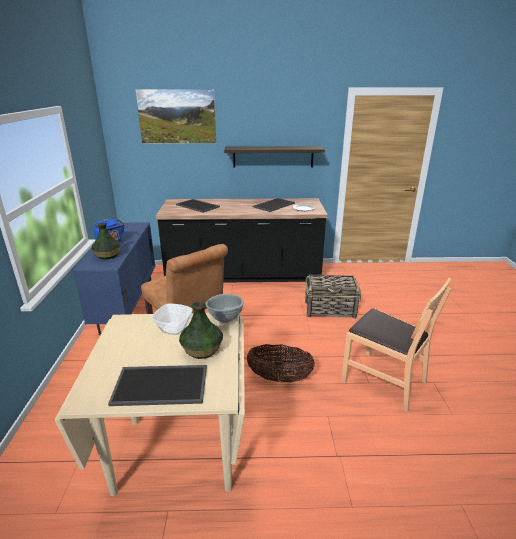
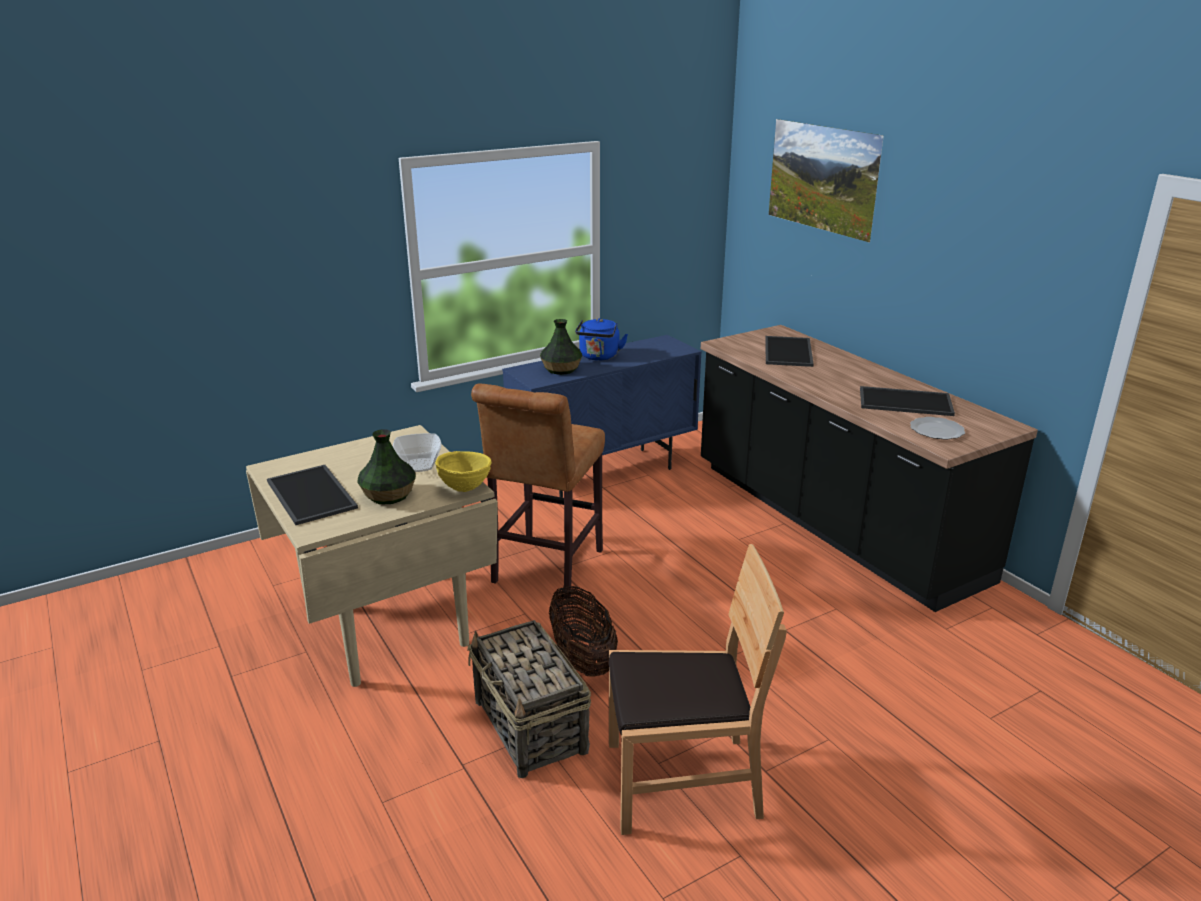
camera: 60 degrees right, 0 degrees up
(225, 320) = (465, 489): grey bowl -> yellow bowl
(273, 156) = (962, 300): shelf -> none
(330, 310) = (842, 657): basket -> basket (530, 727)
(383, 380) = (682, 781): brown chair -> brown chair turned 105 degrees counterclockwise

